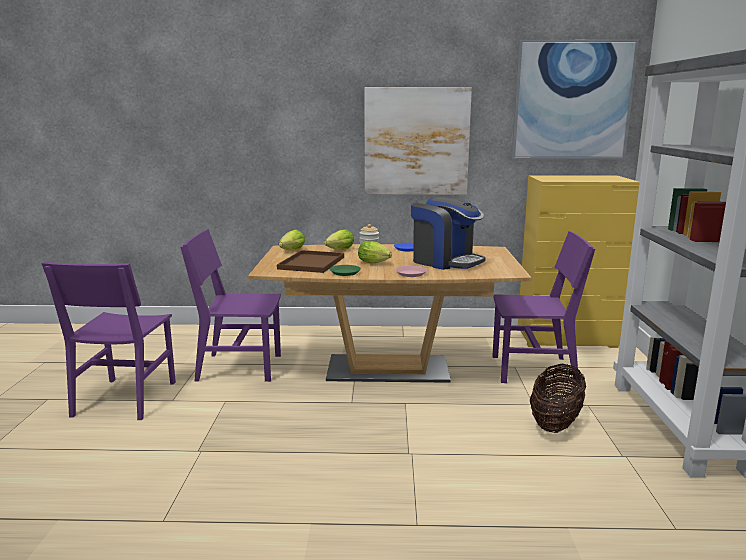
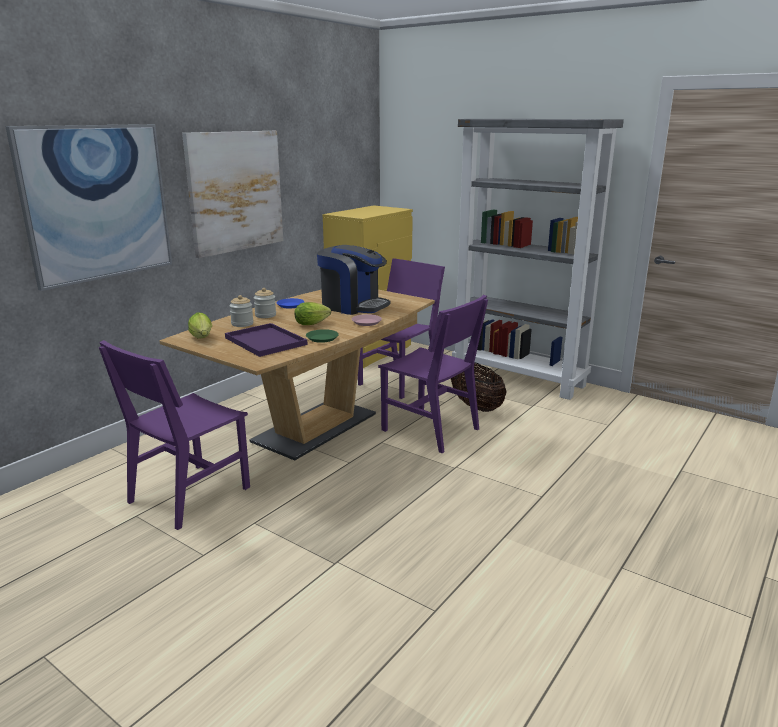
camera: 55 degrees left, 5 degrees up
(125, 398) = (146, 588): purple chair -> purple chair (430, 429)
(311, 262) = (264, 341): brown tray -> purple tray
(338, 250) = (242, 324): lettuce -> jar
(445, 261) = (353, 306): coffee machine -> coffee machine turned 45 degrees clockwise
(572, 101) = (341, 142): picture -> picture (97, 203)

